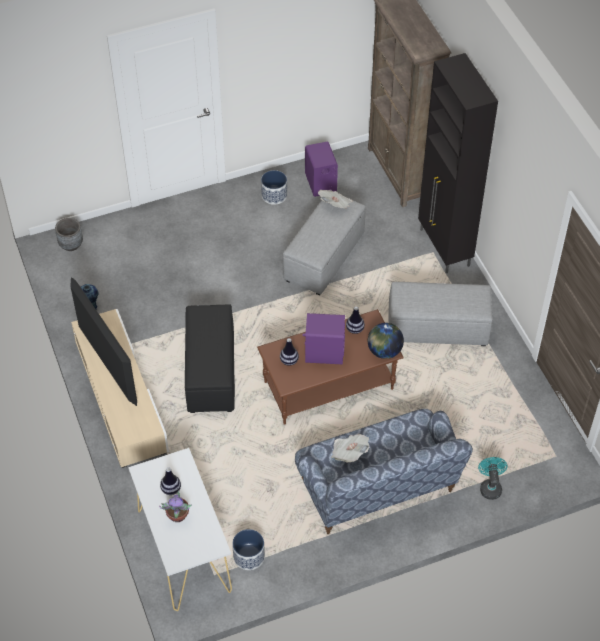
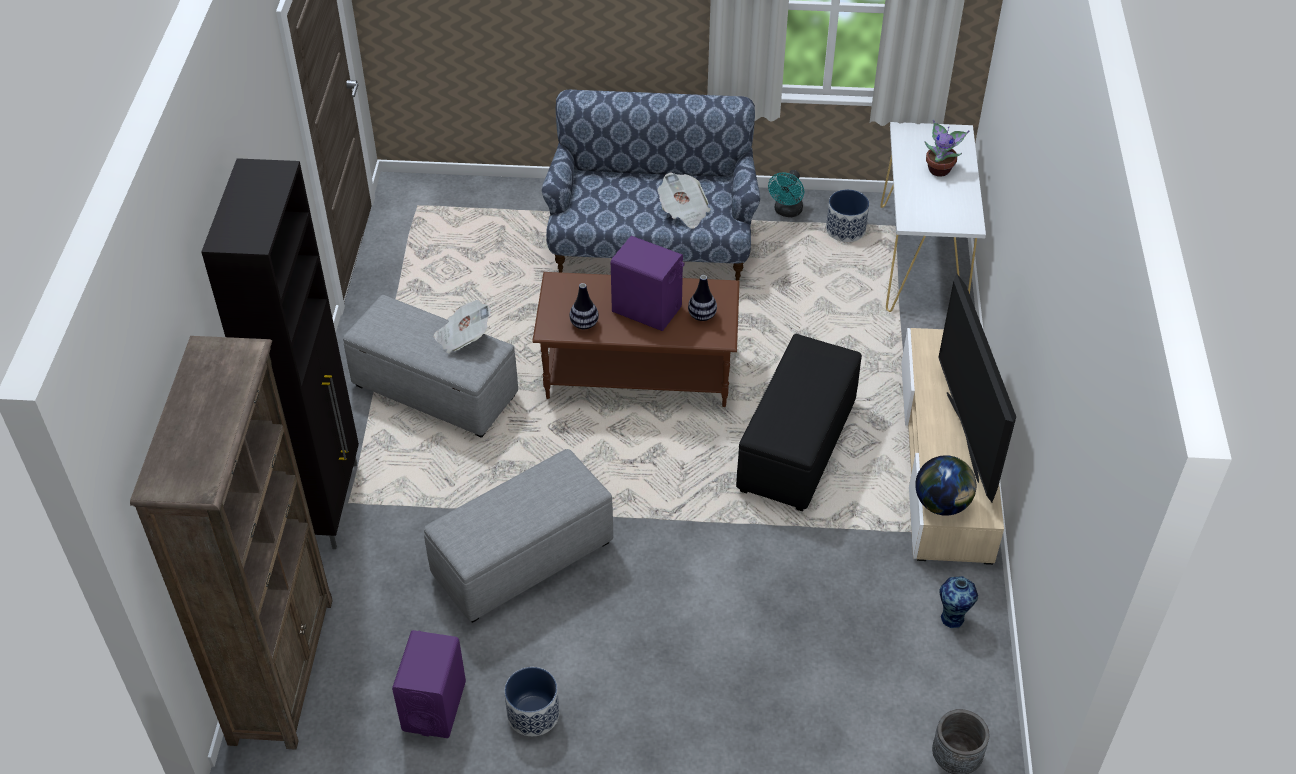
camera: 155 degrees left, 5 degrees down
(171, 489) = (938, 196): vase -> none
(335, 205) = (473, 541): newspaper -> newspaper (463, 337)
(384, 351) = (564, 284): globe -> globe (942, 504)
(490, 487) = (519, 203): turquoise fan -> turquoise fan (787, 212)

